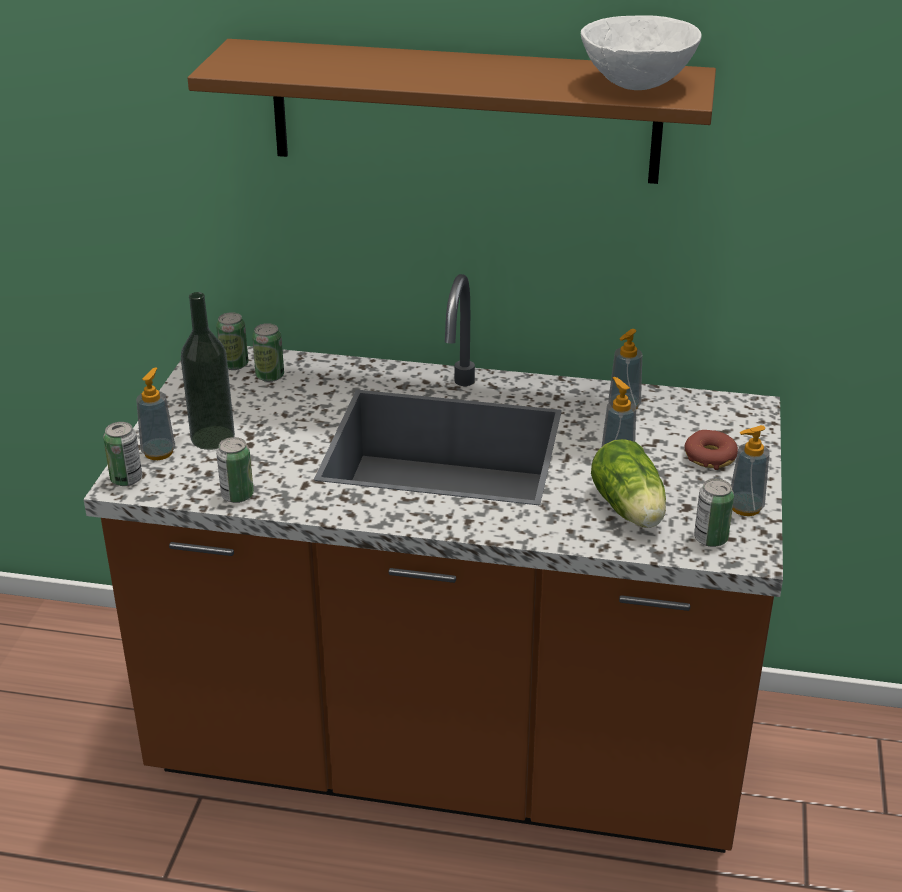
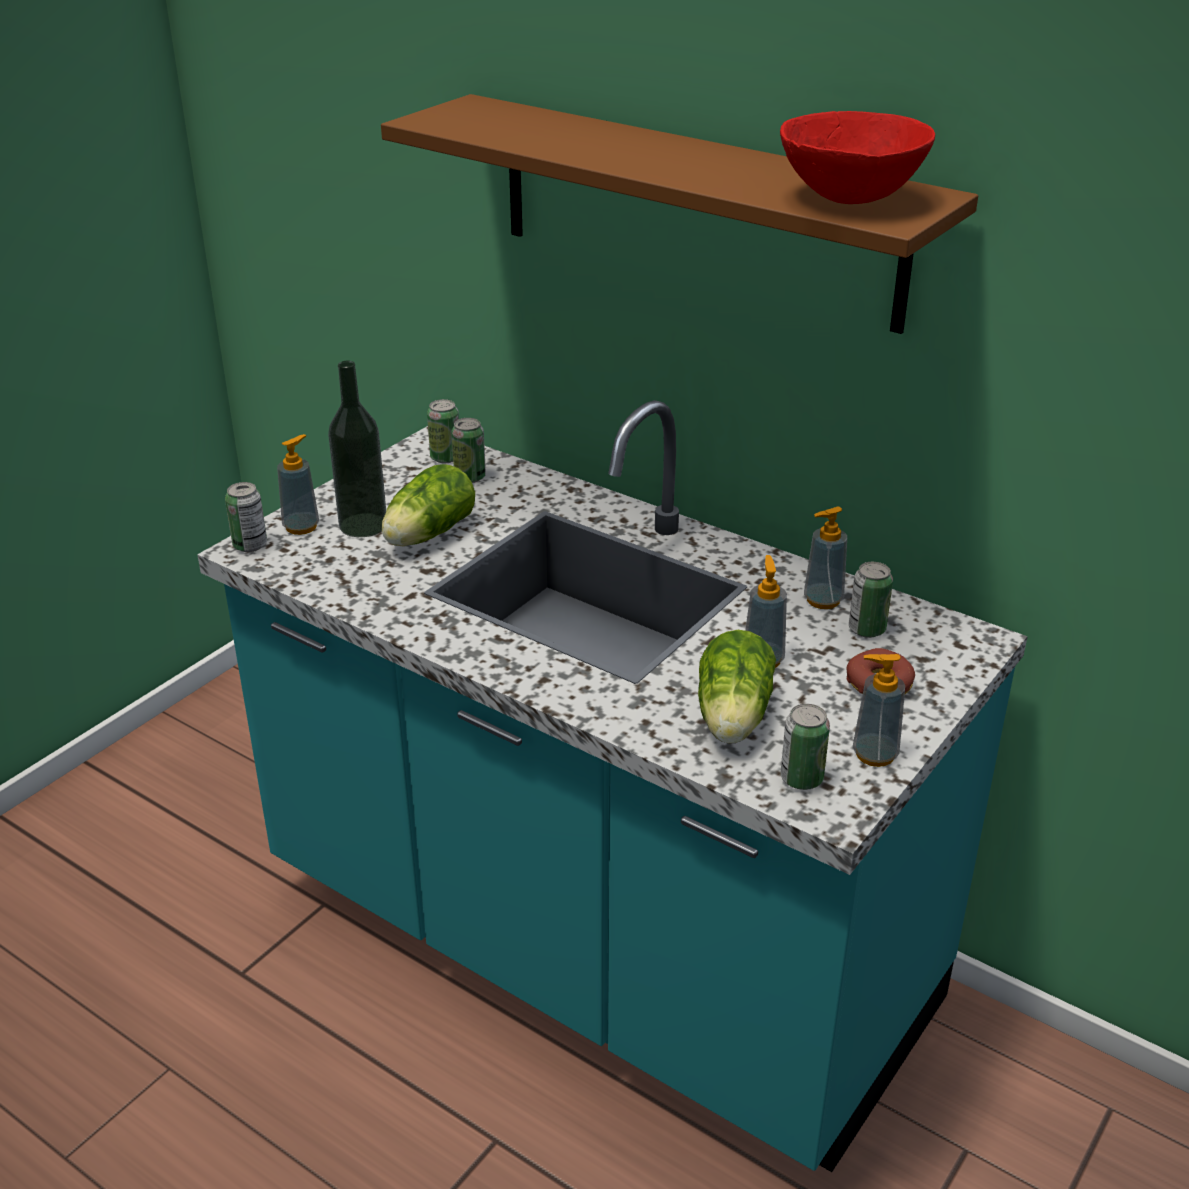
camera: 25 degrees right, 0 degrees up
(237, 495) = (337, 589): can -> can (867, 629)
(275, 433) = (426, 535): none -> lettuce
(451, 752) = (594, 945): brown counter -> turquoise counter
(636, 85) = (849, 198): white bowl -> red bowl

